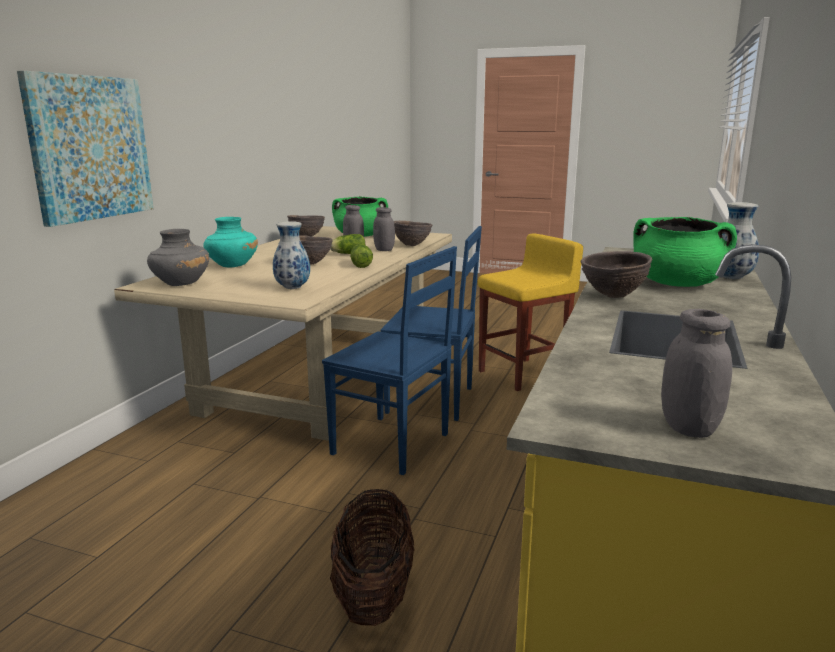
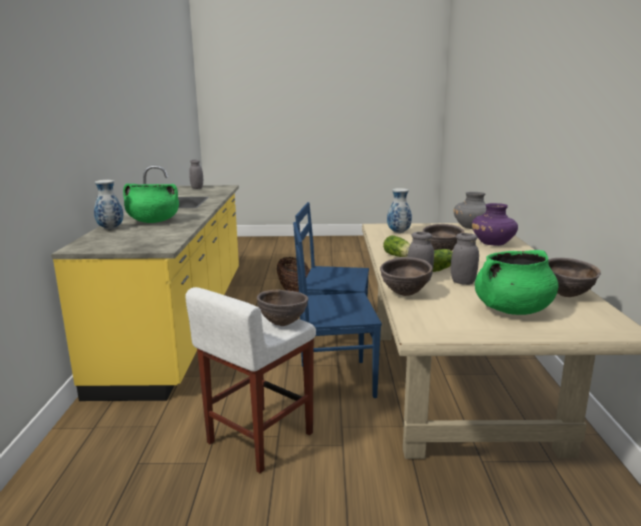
camera: 160 degrees right, 0 degrees up
(90, 148) = (526, 137): picture -> none
(232, 265) = (493, 244): turquoise vase -> purple vase
(523, 374) = (259, 438): yellow stool -> white stool
(613, 296) = (196, 212): brown bowl -> brown bowl (283, 324)

